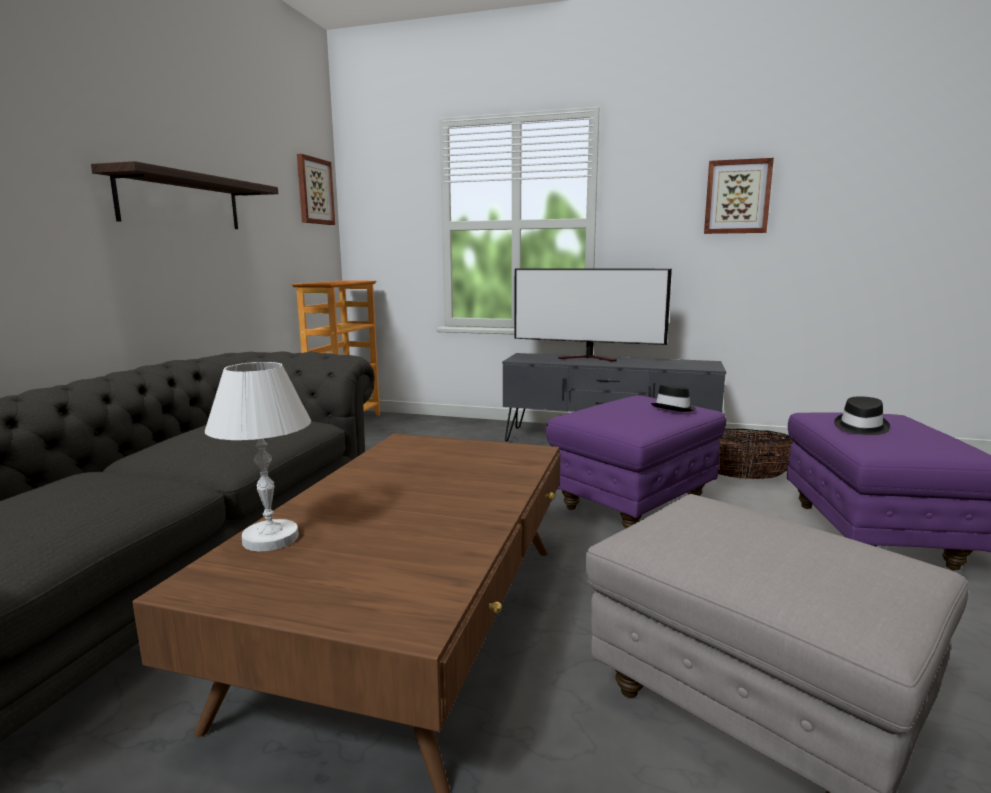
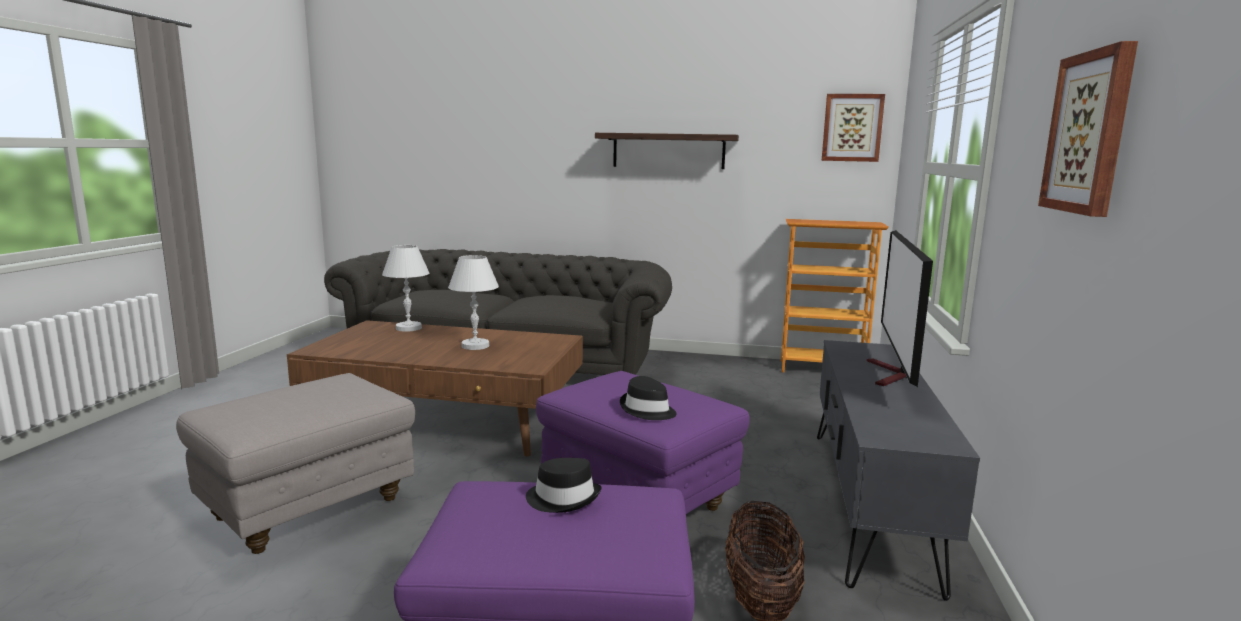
camera: 85 degrees right, 0 degrees up
(426, 480) = (475, 345): none -> white table lamp

